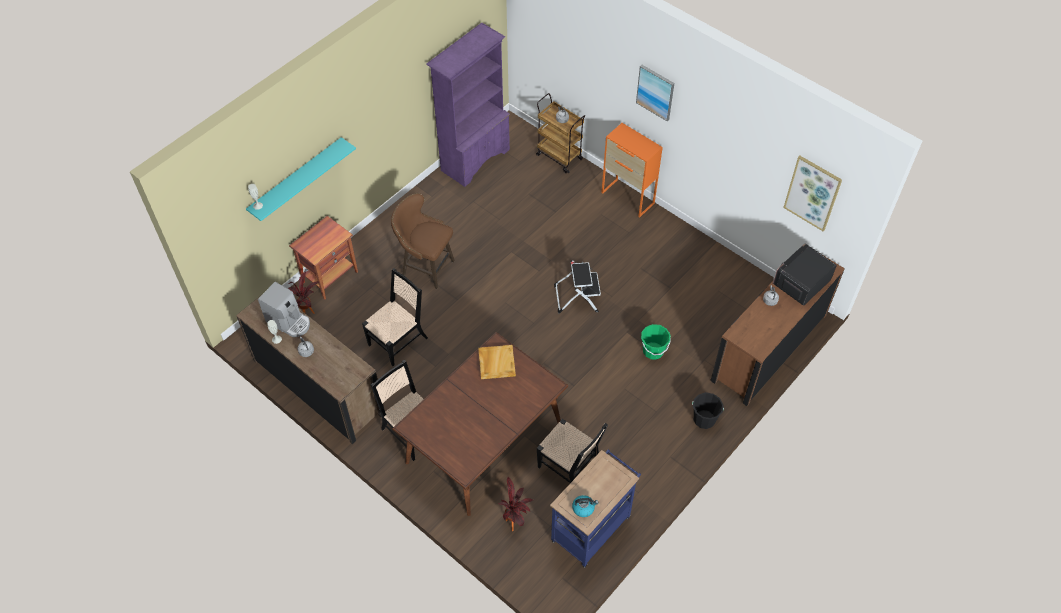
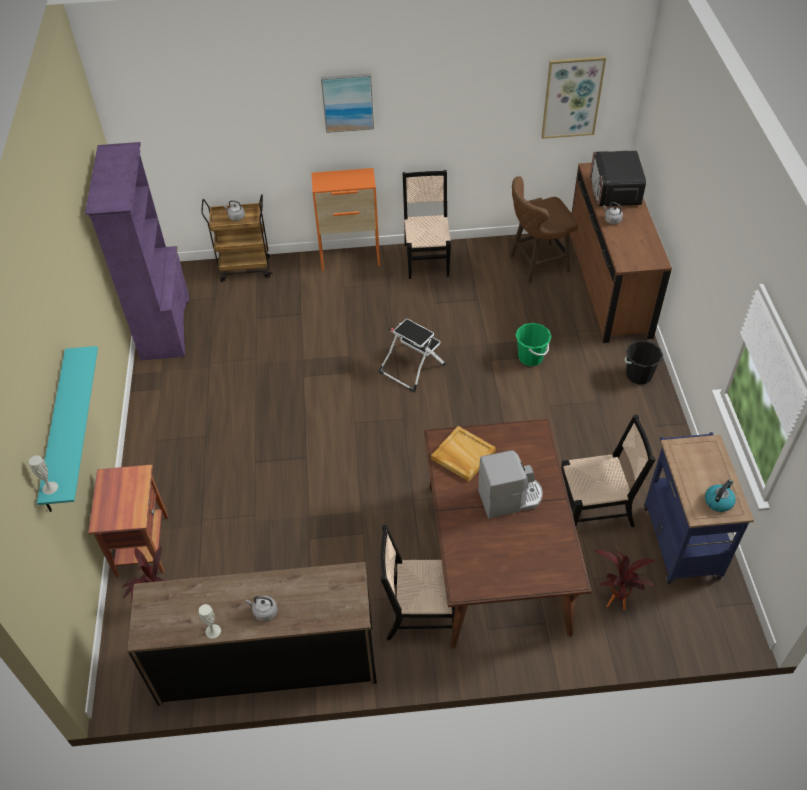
camera: 45 degrees left, 5 degrees down
(289, 322) = (204, 600): coffee machine -> coffee machine (510, 498)
(398, 341) = (296, 544): chair -> chair (427, 260)
(426, 267) = (236, 454): brown stool -> brown stool (536, 264)

